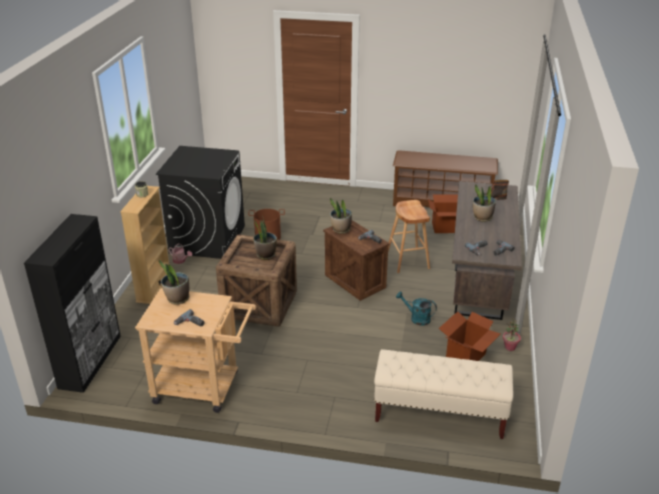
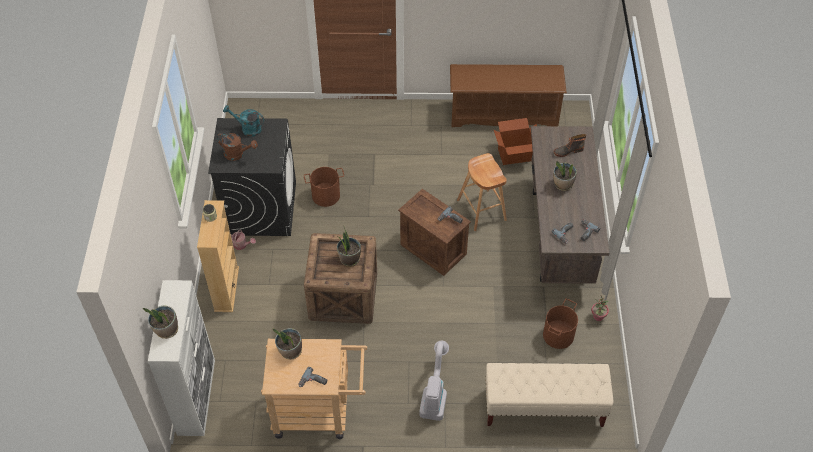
camera: 10 degrees left, 20 degrees up
(90, 361) = (196, 396): black cabinet -> white cabinet
(186, 166) = (237, 154): none -> brown watering can
(326, 387) = (434, 393): none -> vacuum cleaner
(341, 230) = (416, 207): potted plant -> potted plant (166, 330)
(416, 318) = (504, 292): turquoise watering can -> turquoise watering can (247, 129)
(466, 357) = (559, 335): cardboard box -> brown bucket

